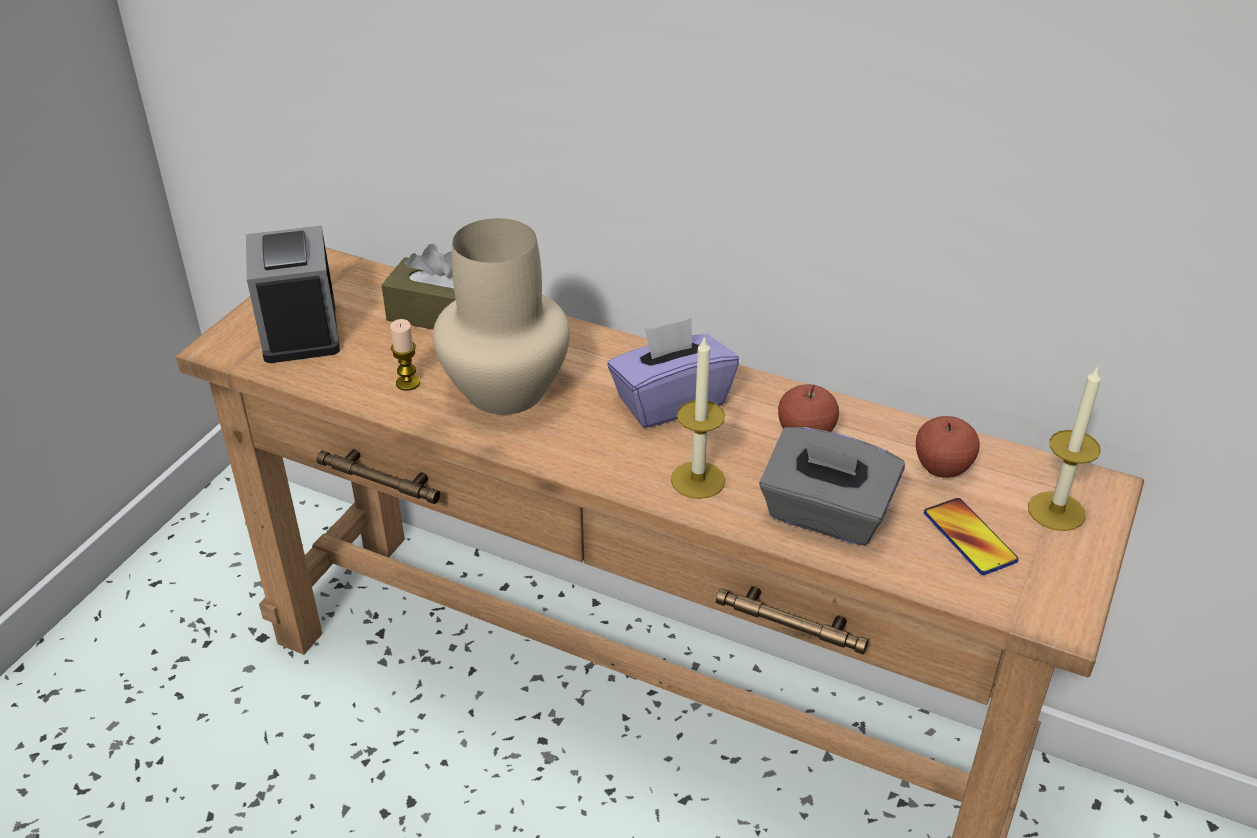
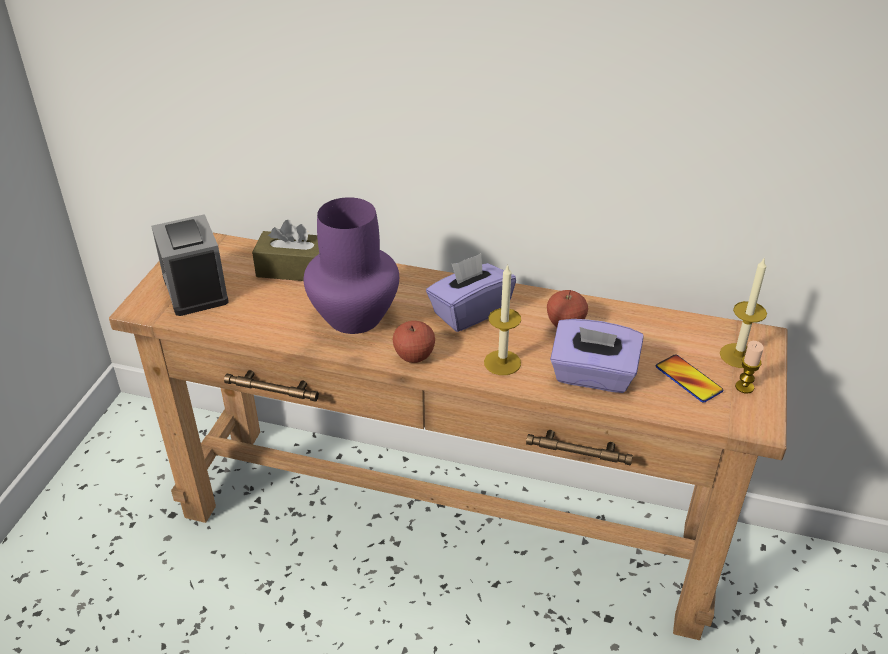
camera: 10 degrees left, 0 degrees up
(408, 383) = (284, 319): candle -> candle (744, 387)
(504, 390) = (353, 316): beige vase -> purple vase
(825, 515) = (593, 376): grey tissue box -> purple tissue box
(942, 468) = (659, 336): apple -> apple (414, 356)

